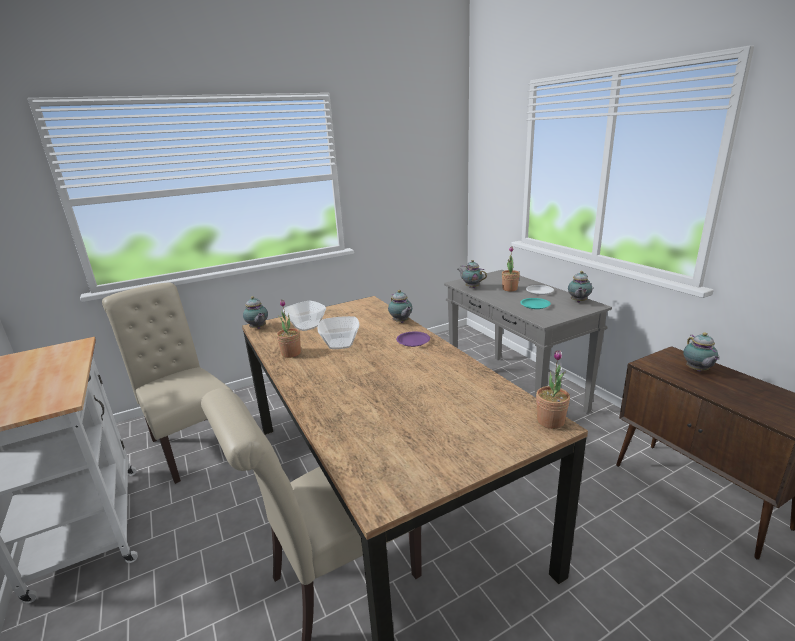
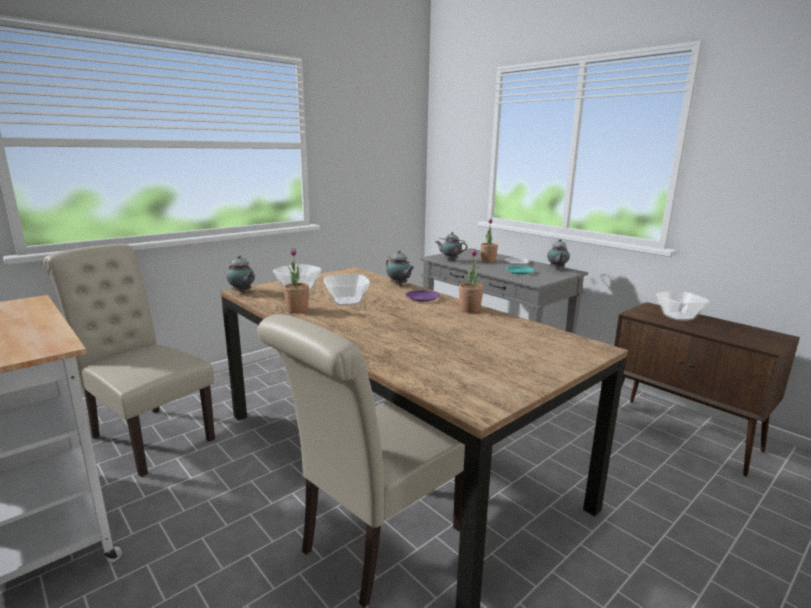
camera: 15 degrees left, 5 degrees down
(550, 421) = (592, 345): potted plant -> potted plant (470, 309)
(697, 370) = (677, 316): teapot -> bowl

